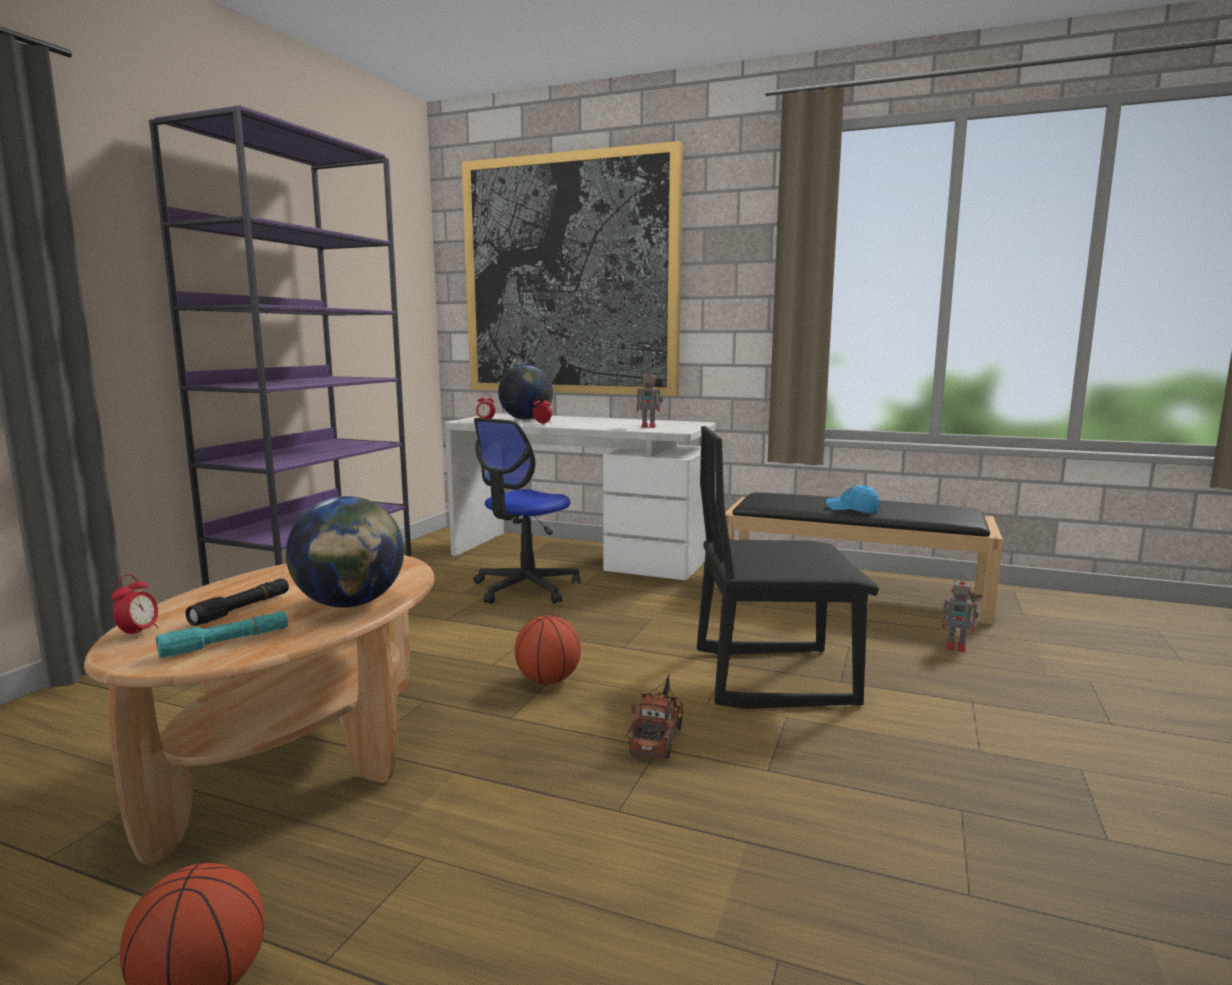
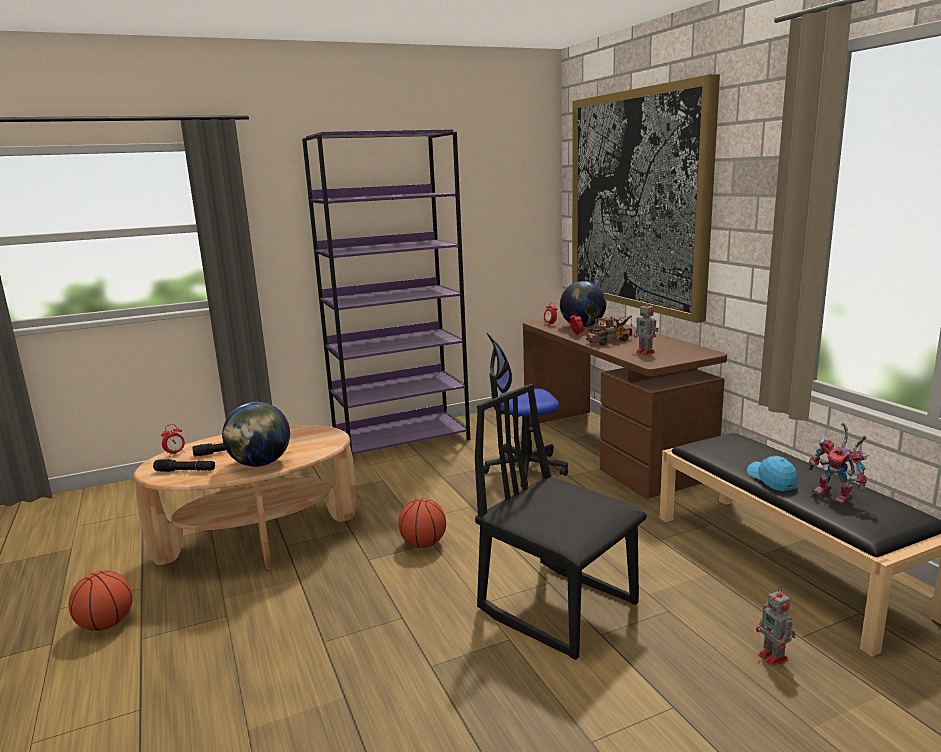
camera: 45 degrees right, 5 degrees up
(226, 643) = (185, 471): turquoise flashlight -> black flashlight
(581, 555) = (611, 449): white desk -> brown desk
(658, 736) = (415, 610): toy truck -> toy truck (611, 341)
(907, 508) = (837, 495): none -> toy robot

